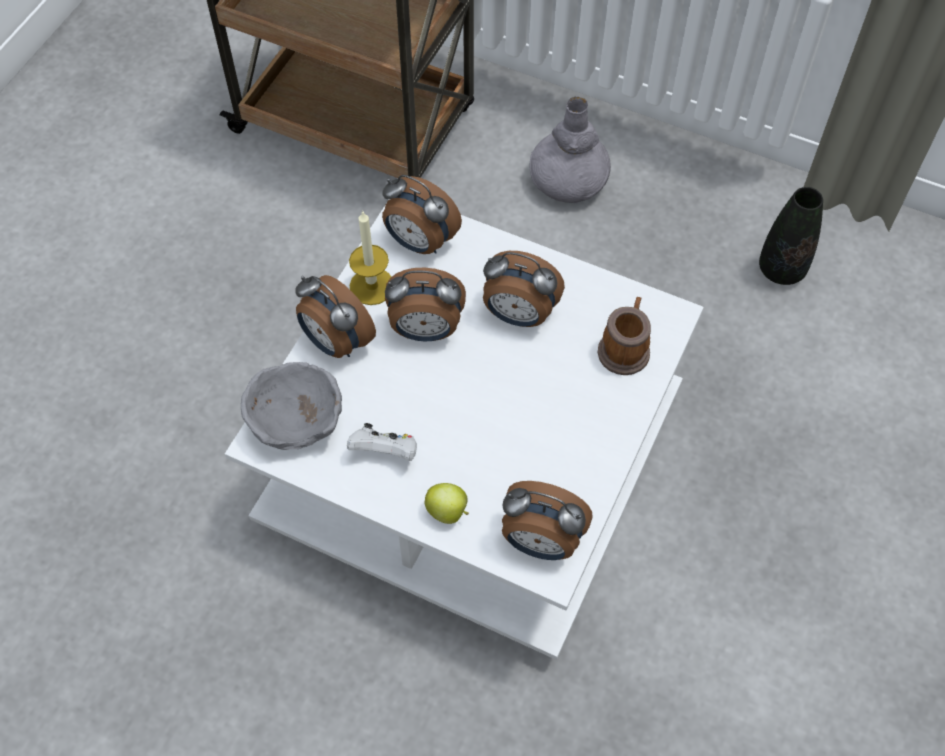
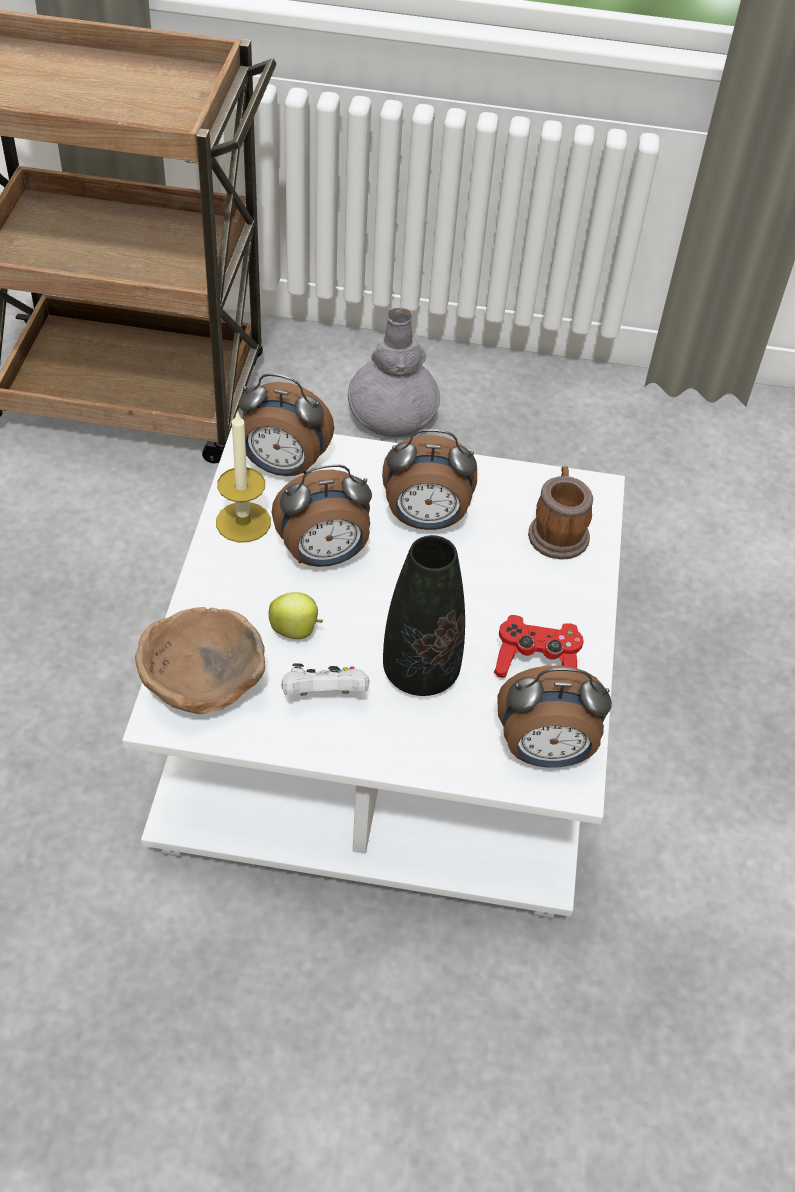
camera: 20 degrees left, 10 degrees down
(298, 420) = (204, 683): grey bowl -> brown bowl
(336, 342) = (221, 589): alarm clock -> none
(448, 511) = (424, 744): apple -> apple (296, 630)
(562, 461) = (536, 662): none -> red game controller
(781, 270) = (651, 463): black vase -> black vase (420, 673)

